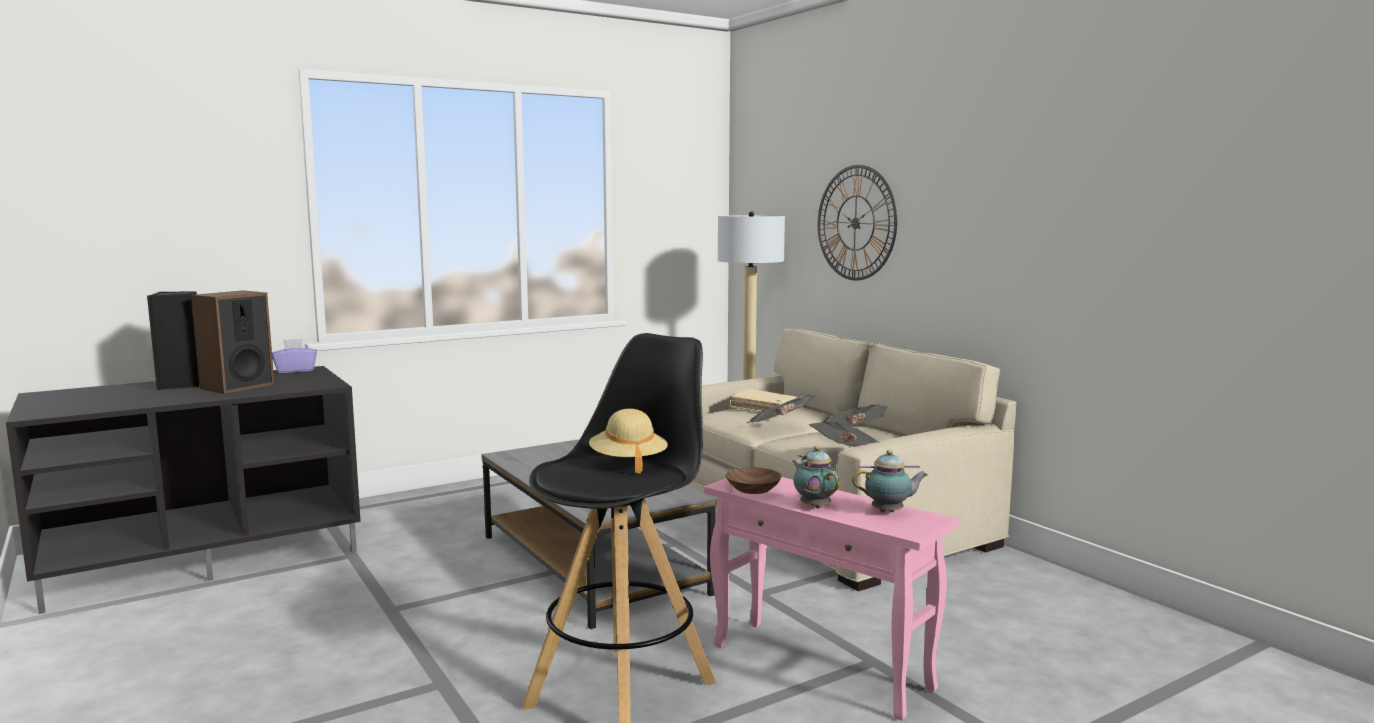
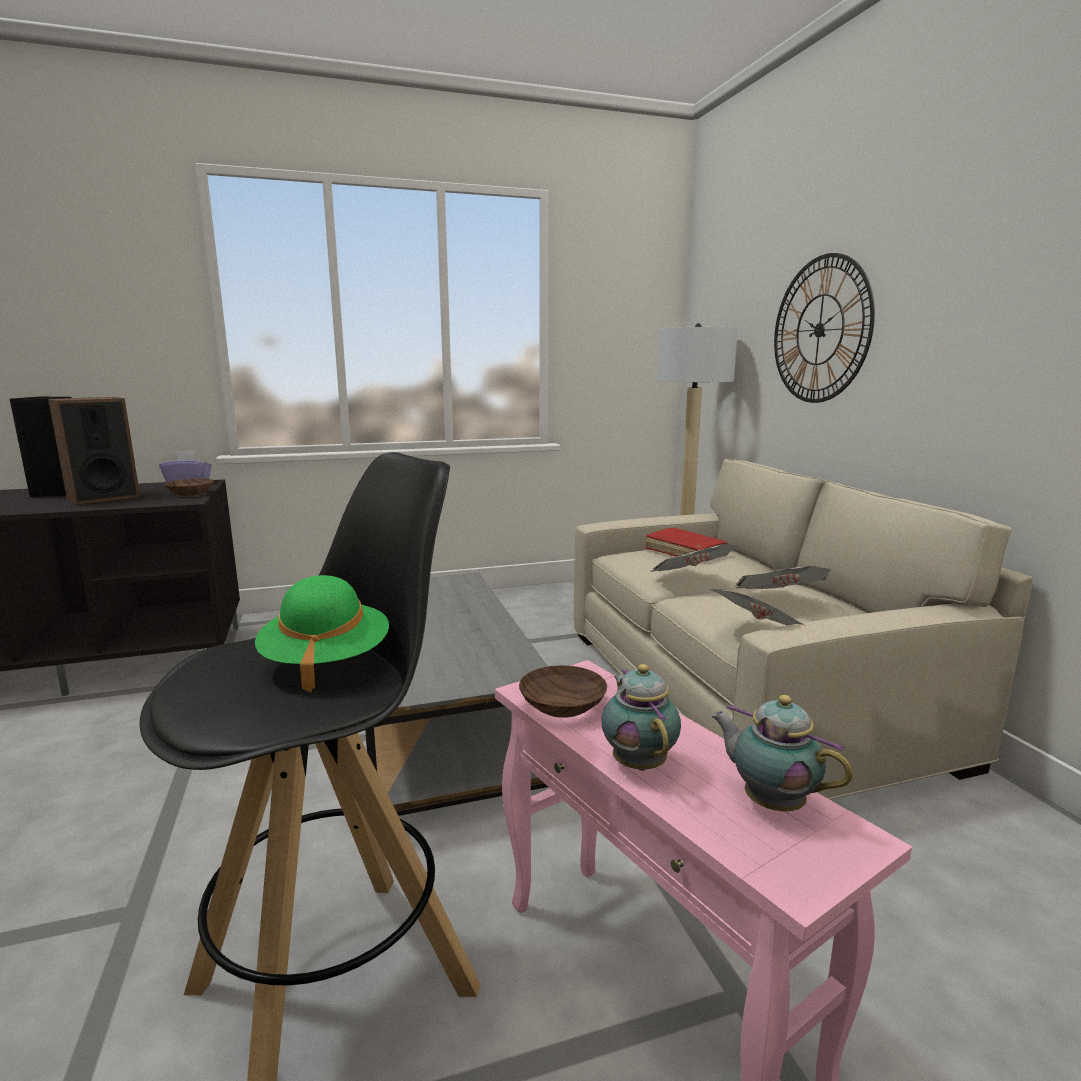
camera: 15 degrees right, 5 degrees up
(320, 379) = (192, 493): none -> brown bowl
(628, 462) = (326, 661): beige hat -> green hat
(764, 408) = (685, 552): beige book -> red book
(889, 512) = (769, 802): teapot -> teapot turned 150 degrees counterclockwise

